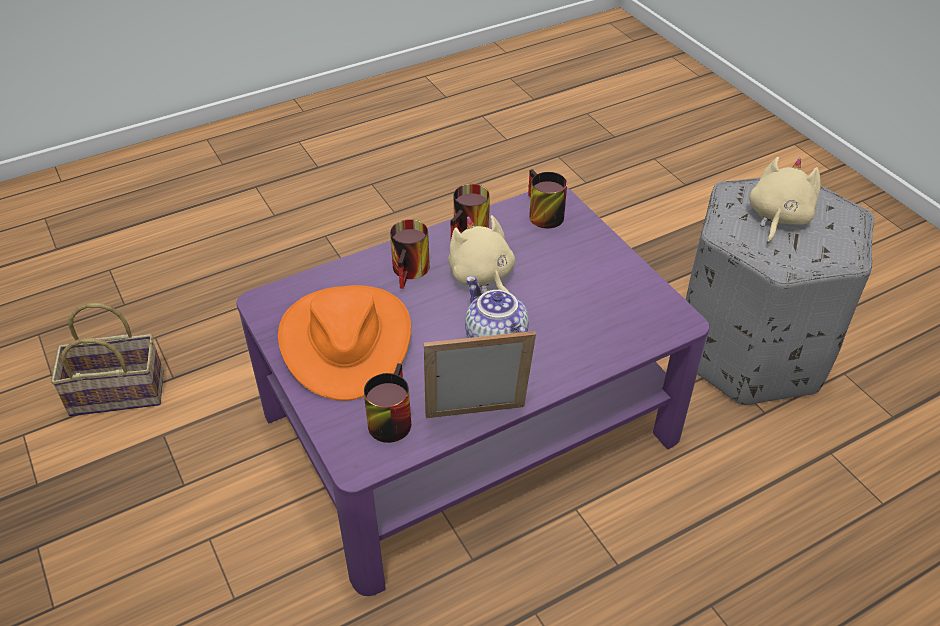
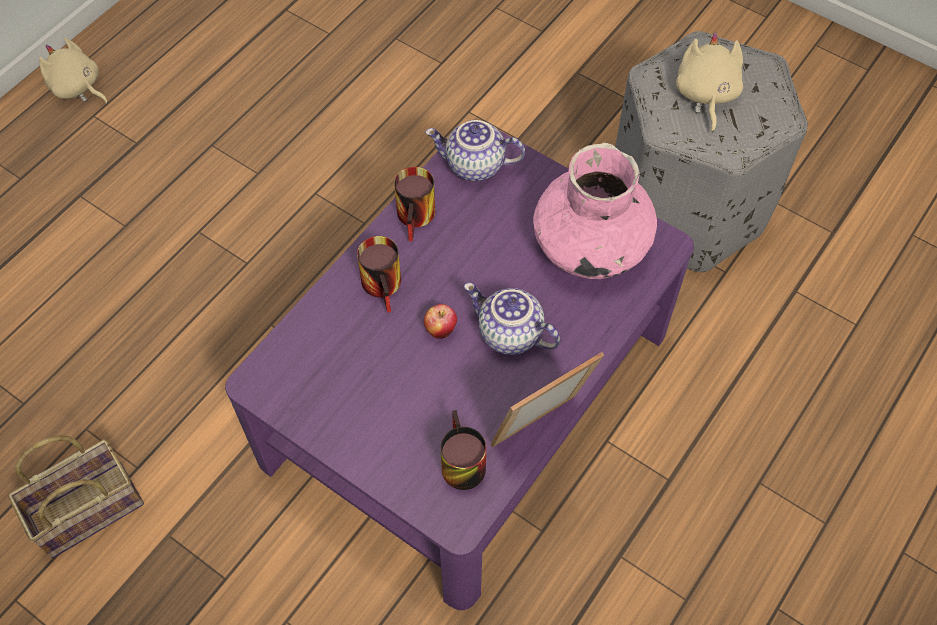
camera: 25 degrees left, 15 degrees up
(345, 341) = (367, 394): orange hat -> none
(437, 316) = (440, 329): none -> apple
(482, 278) = (459, 266): beige plush toy -> beige plush toy (78, 88)
(540, 214) = (474, 166): mug -> teapot
(609, 298) = (590, 244): none -> pink vase

